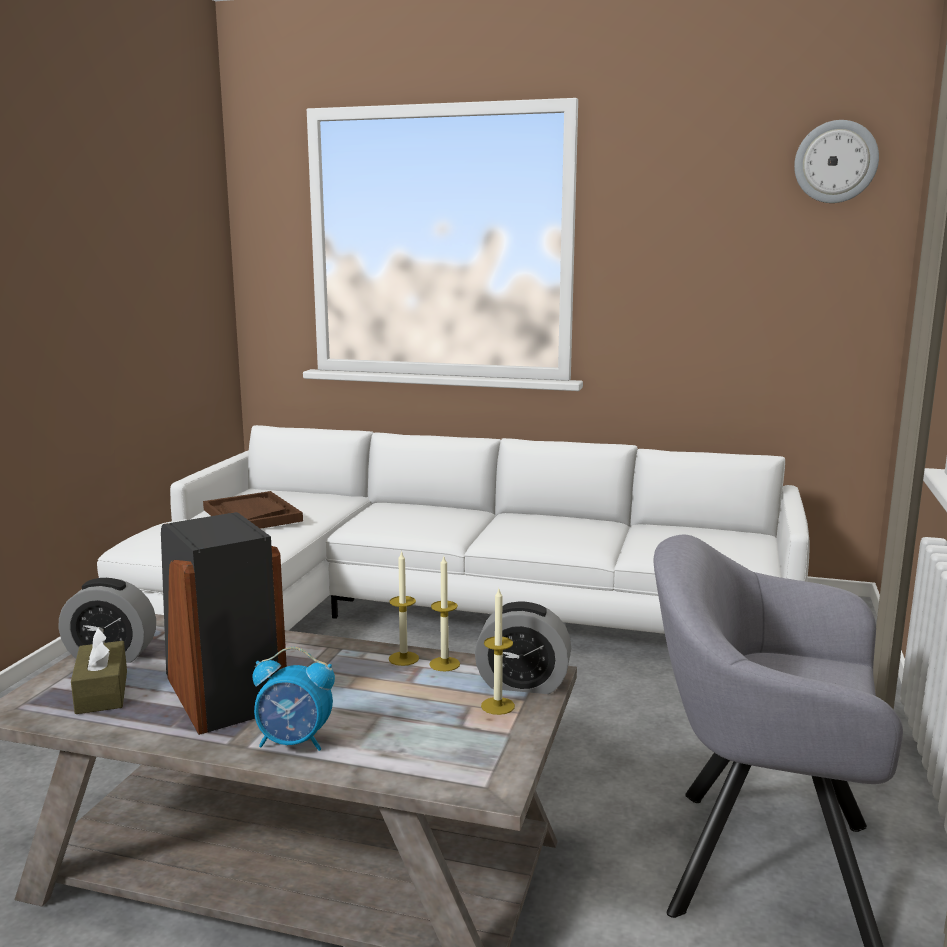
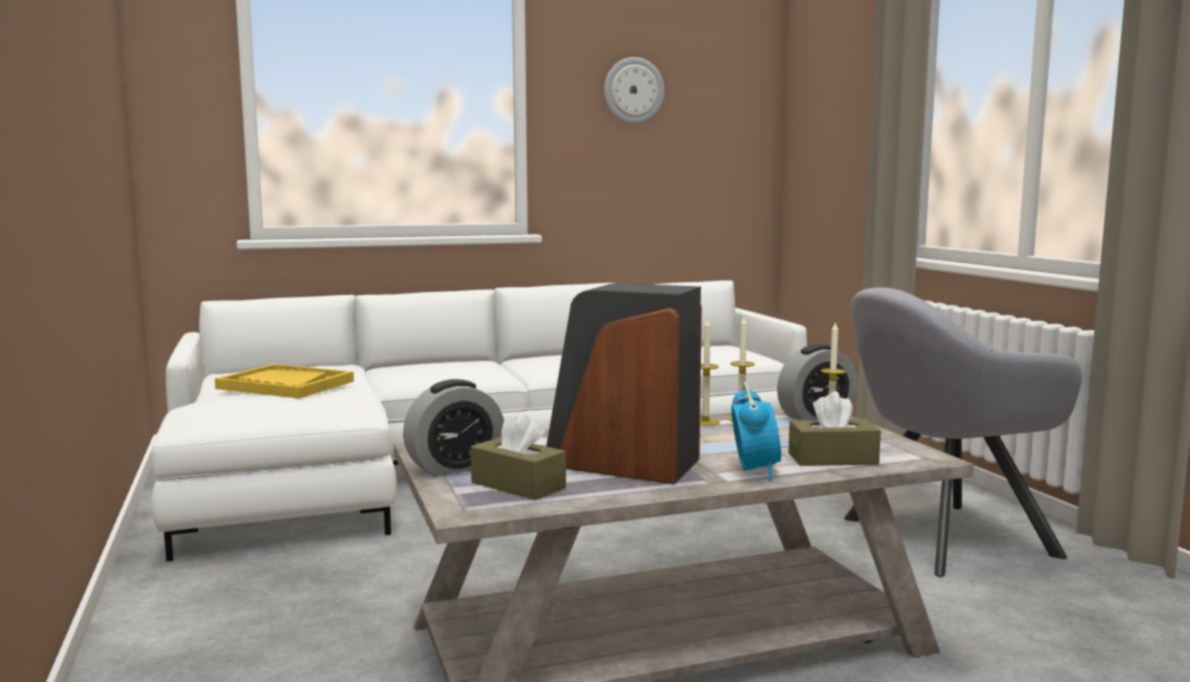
camera: 35 degrees left, 5 degrees down
(252, 515) = (285, 385): brown tray -> yellow tray
(295, 742) = (754, 470): alarm clock -> alarm clock turned 60 degrees counterclockwise
(396, 752) = (832, 459): none -> brown tissue box
(835, 162) = (728, 44): wall clock -> wall clock (633, 91)

